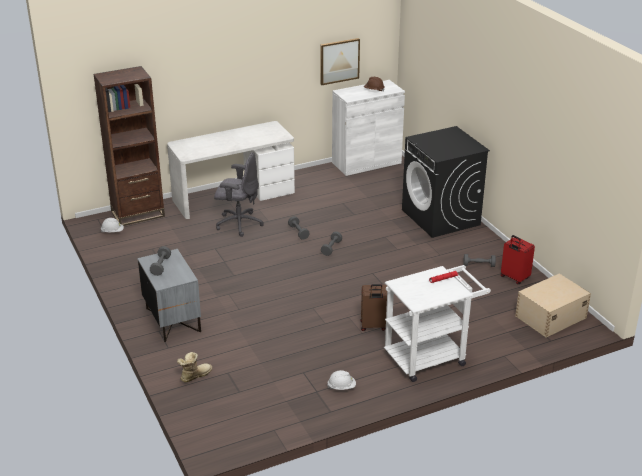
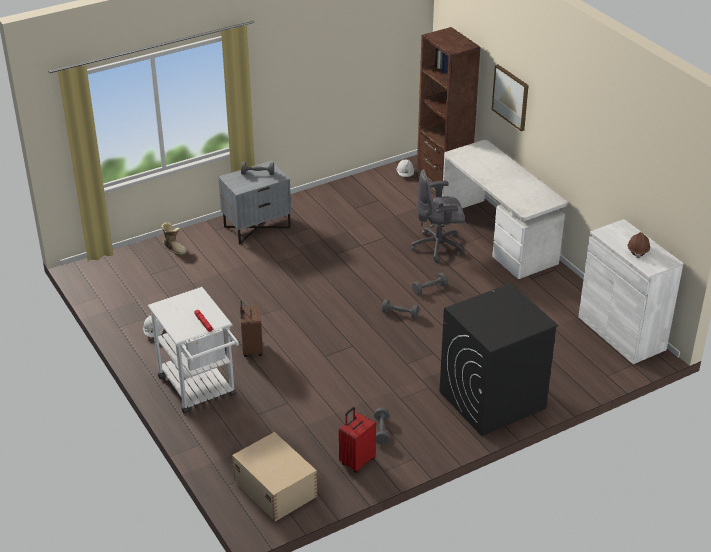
camera: 85 degrees right, 5 degrees up
(238, 224) = (438, 247): grey office chair -> grey office chair turned 75 degrees clockwise
(339, 61) = (637, 190): picture -> picture (511, 97)

